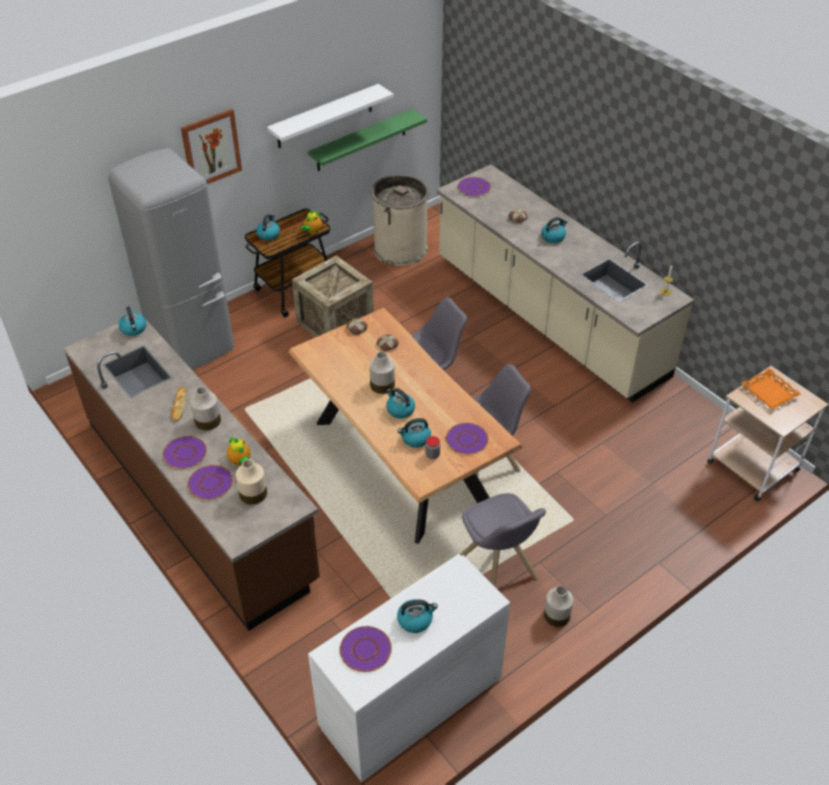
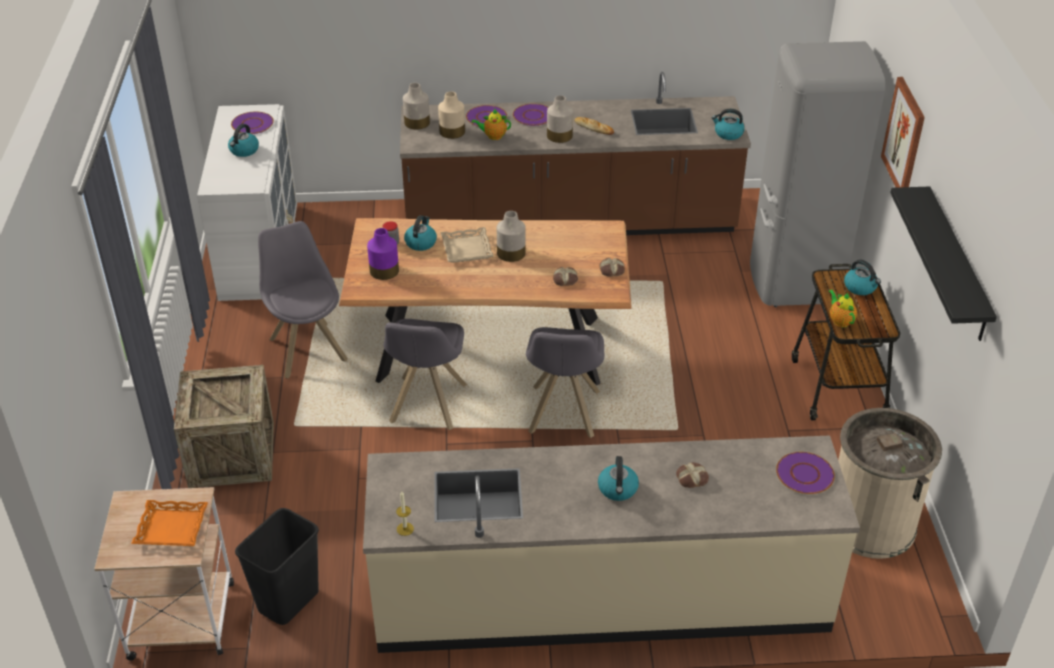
camera: 125 degrees right, 5 degrees down
(325, 116) = (956, 264): white shelf -> black shelf
(335, 323) = (749, 394): crate -> crate (232, 455)
(361, 140) = (962, 363): green shelf -> none
(400, 410) = (466, 249): kettle -> beige tray
(467, 440) = (384, 270): purple plate -> purple vase
(498, 567) = (307, 349): grey chair -> grey chair turned 60 degrees clockwise
(557, 615) = (223, 358): beige vase -> beige vase (416, 122)
(689, 429) = (289, 602): none -> black trash can

